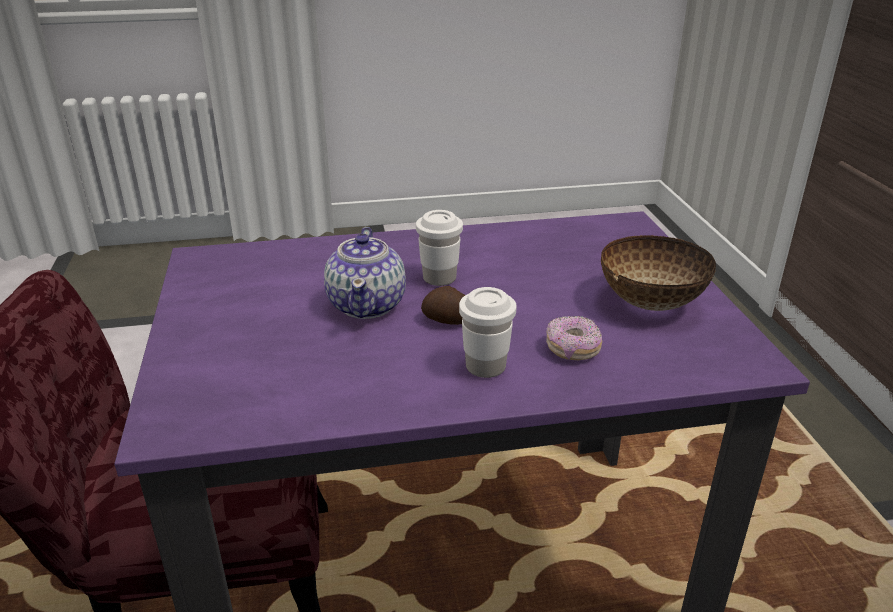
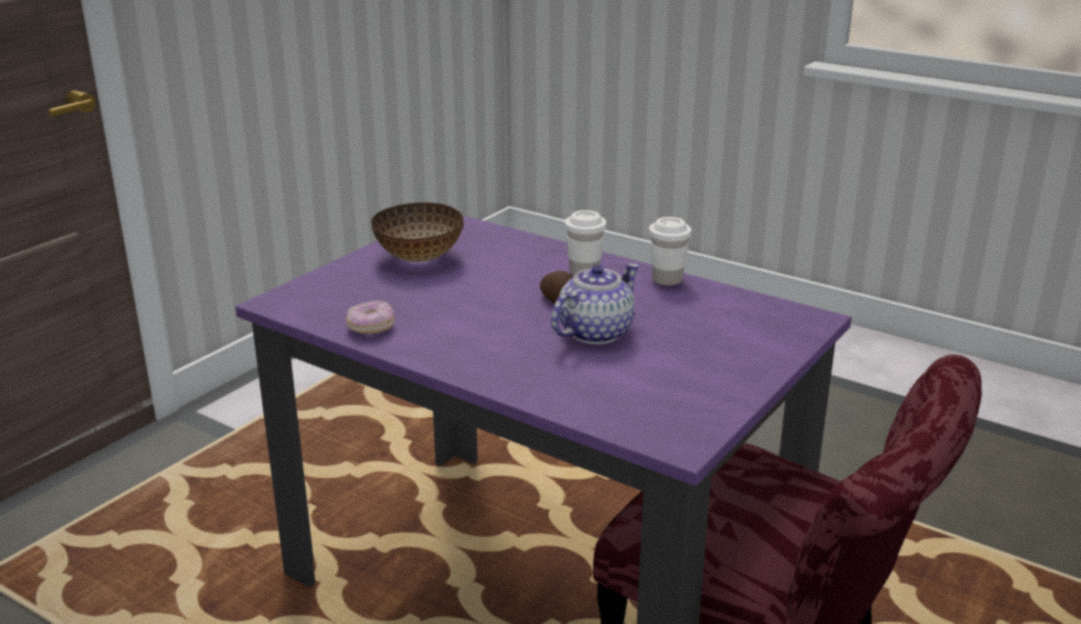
camera: 135 degrees left, 5 degrees down
(439, 278) = (510, 327): white cup -> white cup (667, 280)
(572, 349) = (520, 260): donut -> donut (371, 328)

